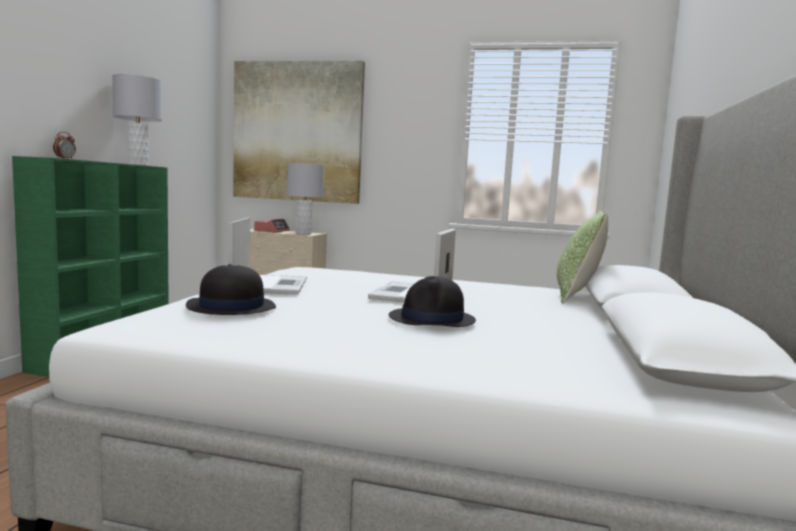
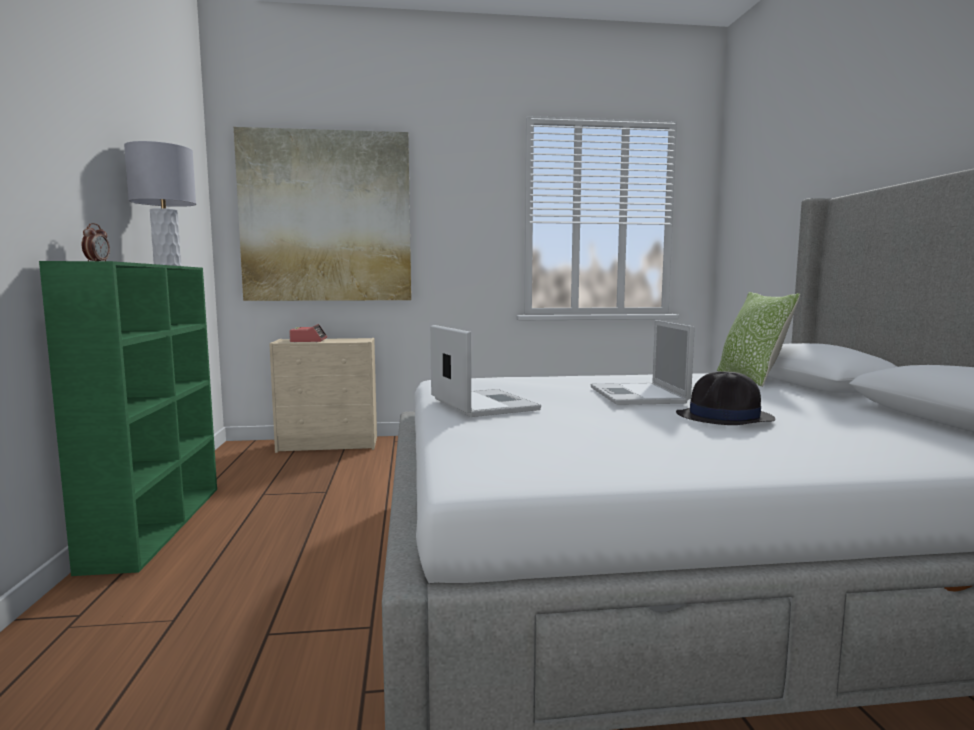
camera: 20 degrees left, 0 degrees up
(231, 307) = (524, 434): black hat -> none
(303, 234) = (354, 340): grey table lamp -> none

